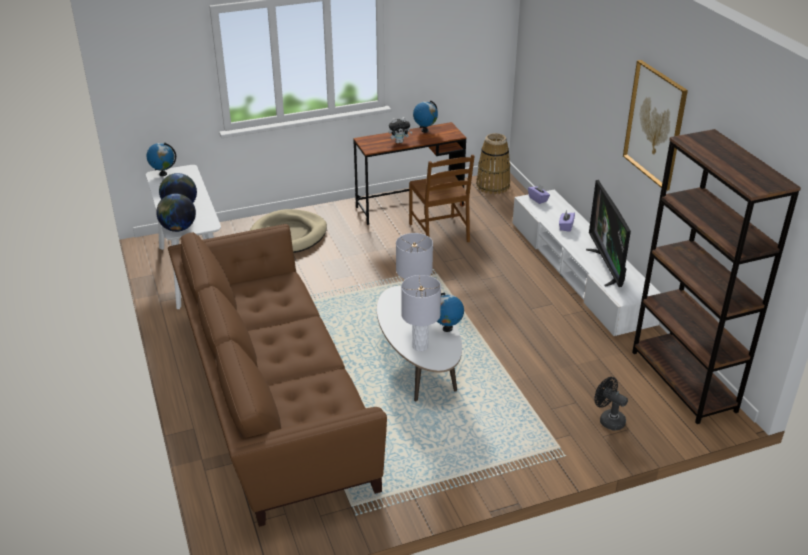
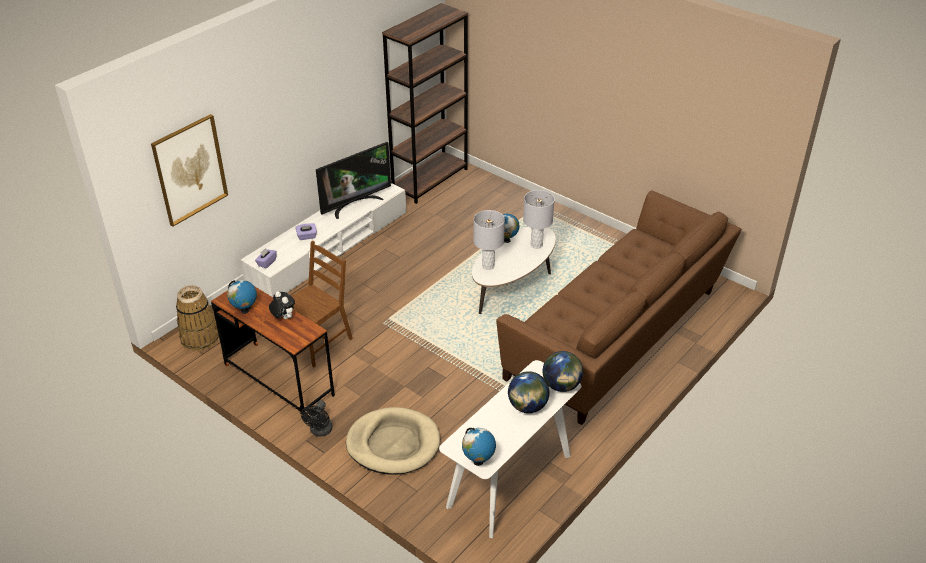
camera: 120 degrees left, 5 degrees up
(608, 420) = (493, 198): black fan -> black fan (320, 431)
(655, 125) = (329, 85): picture -> picture (190, 170)

